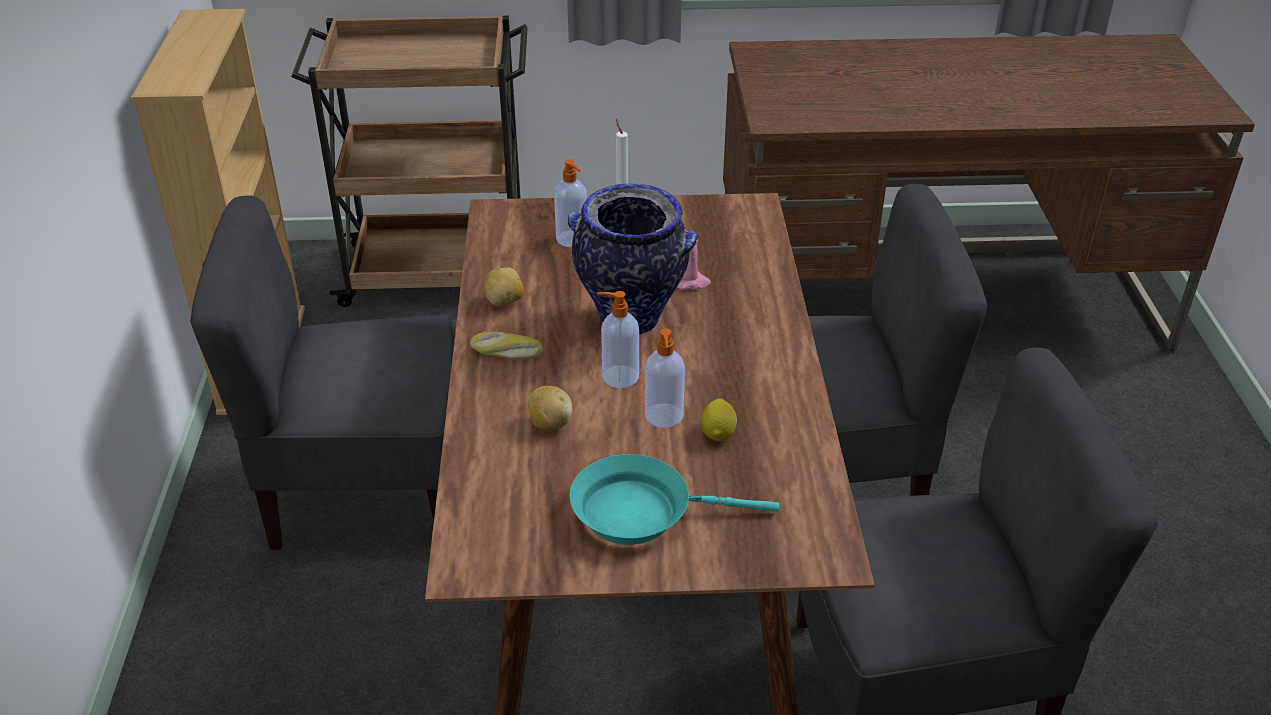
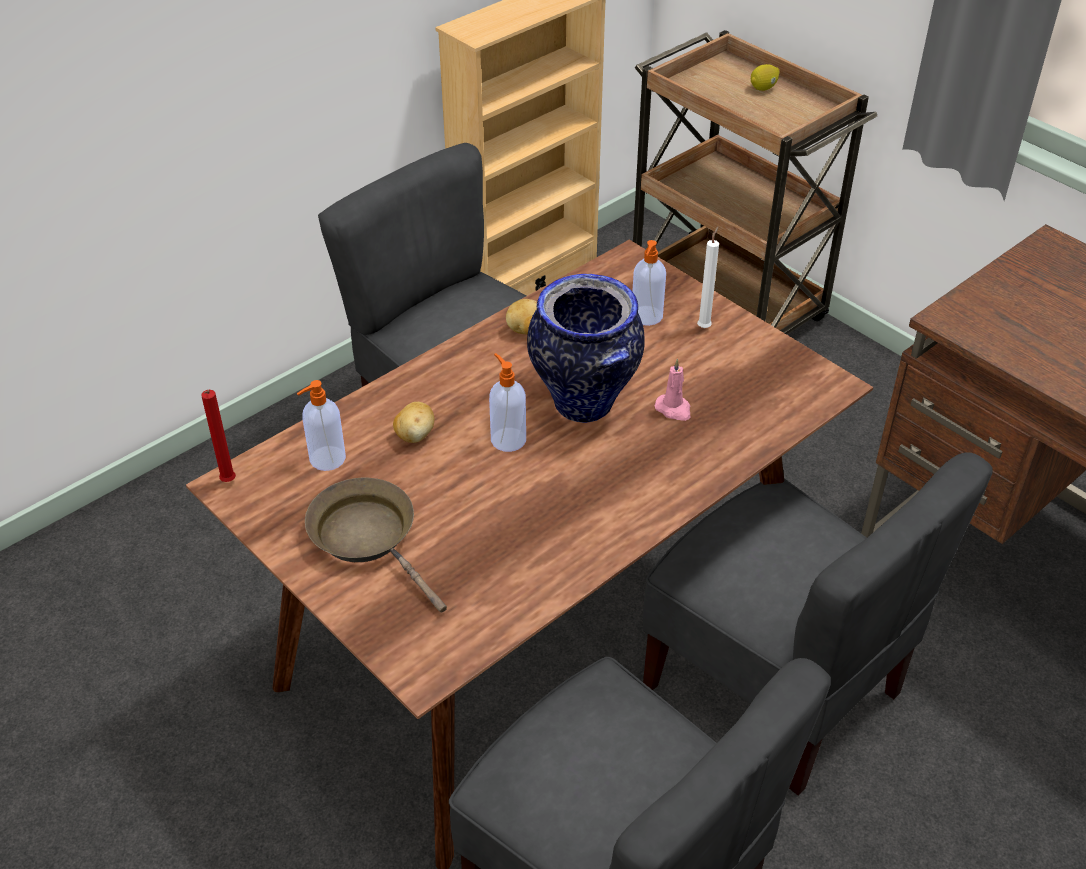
camera: 50 degrees right, 5 degrees up
(461, 568) = (228, 483): none -> red candle
(506, 353) = (468, 368): bread -> none
(641, 512) = (369, 538): turquoise frying pan -> brown frying pan
(664, 417) = (487, 489): soap dispenser -> soap dispenser (326, 459)
(718, 433) = (501, 530): lemon -> lemon (763, 88)

